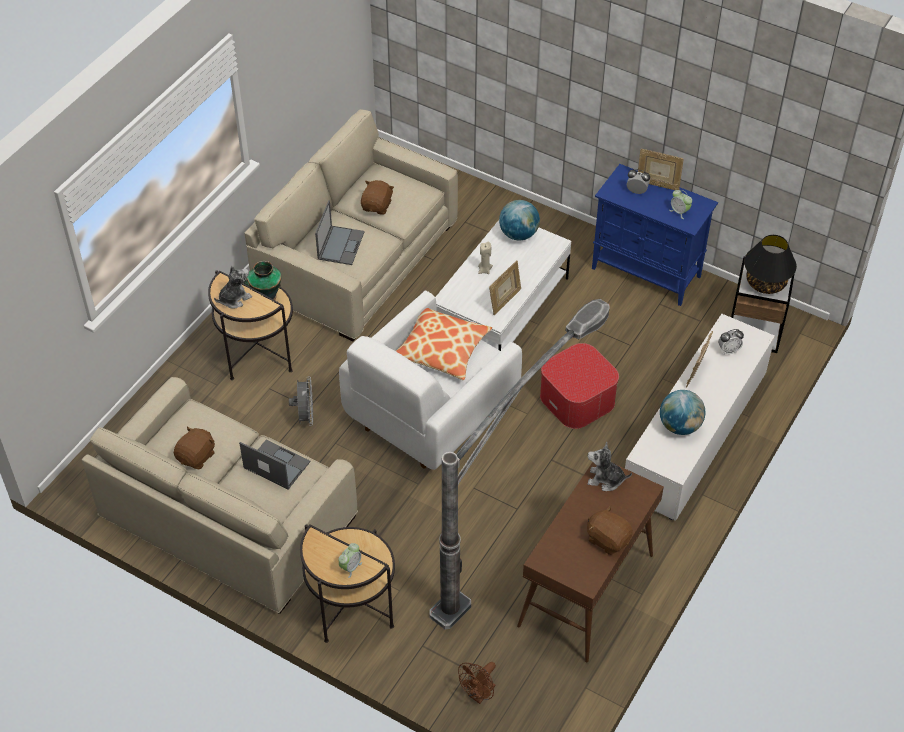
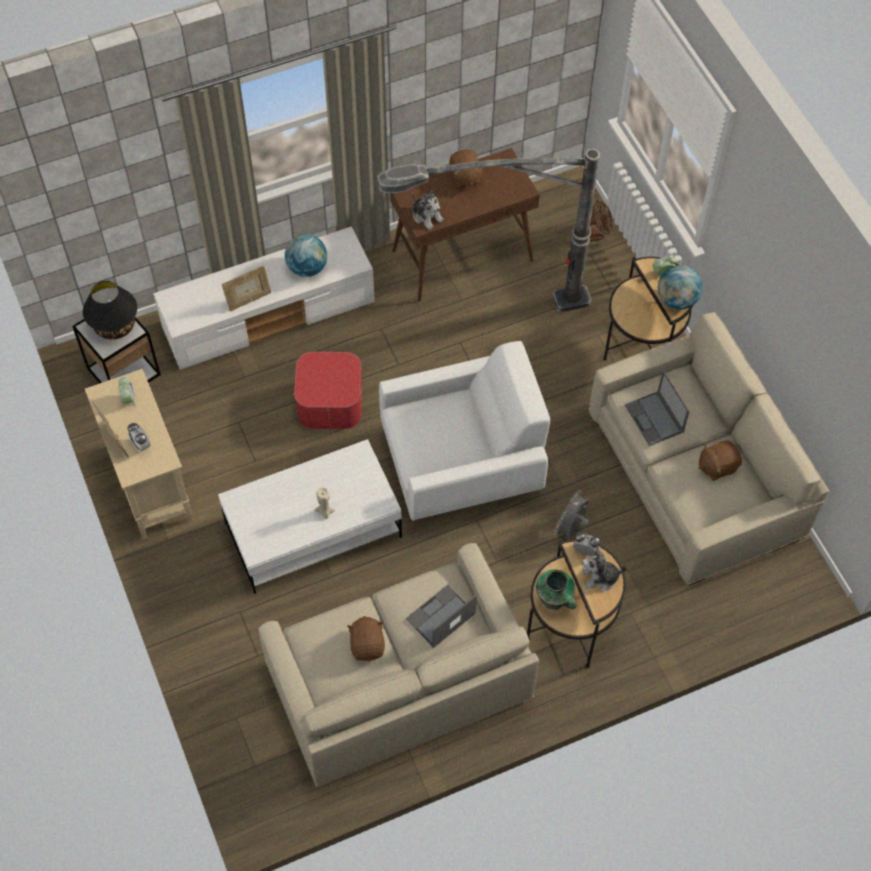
camera: 145 degrees left, 10 degrees up
(377, 206) = (367, 645): brown plush toy -> brown plush toy turned 120 degrees clockwise
(441, 349) = (436, 444): pillow -> none
(505, 301) = (337, 467): picture frame -> none
(518, 234) = (258, 532): globe -> globe (676, 300)
(647, 272) = (150, 483): blue cabinet -> beige cabinet
(728, 350) = (203, 303): alarm clock -> alarm clock (585, 551)

